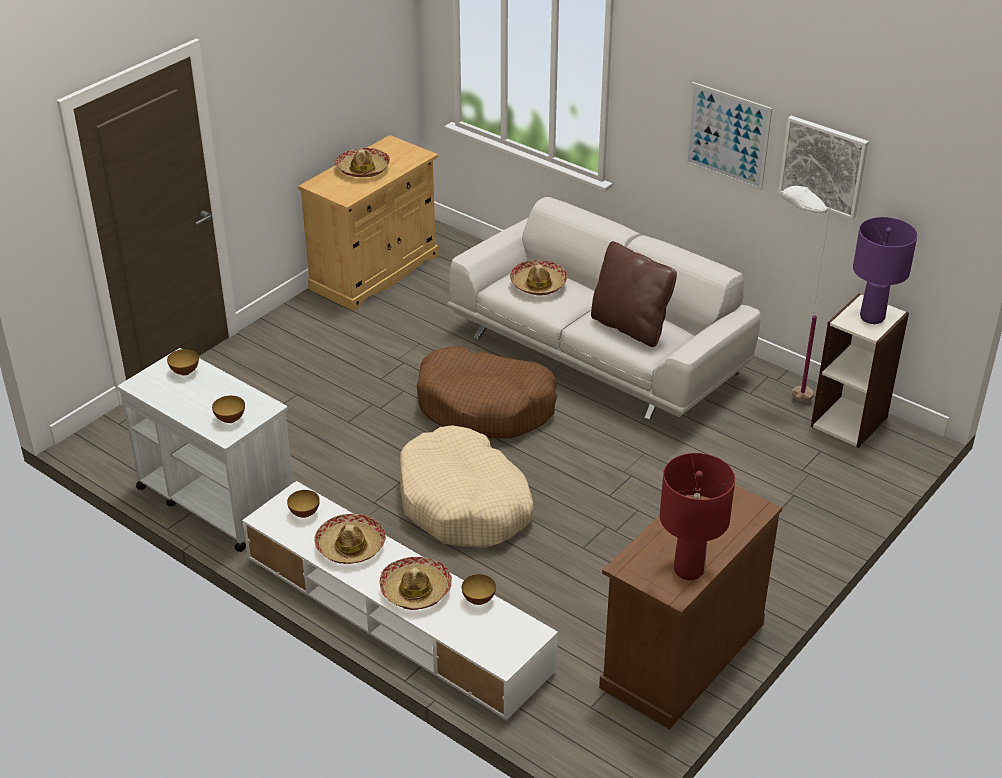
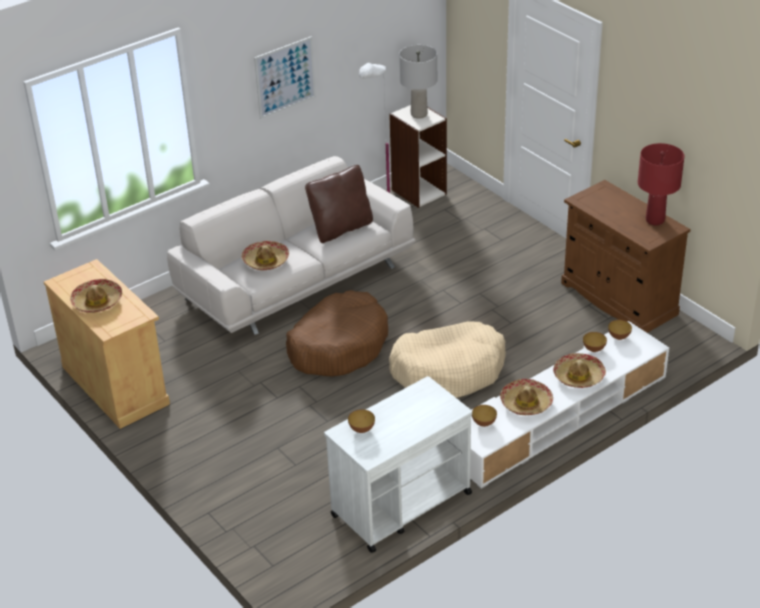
camera: 75 degrees left, 0 degrees up
(230, 419) = (436, 406): bowl -> bowl (619, 337)
(823, 166) = (349, 50): picture -> none
(872, 317) = (419, 114): purple table lamp -> grey table lamp

